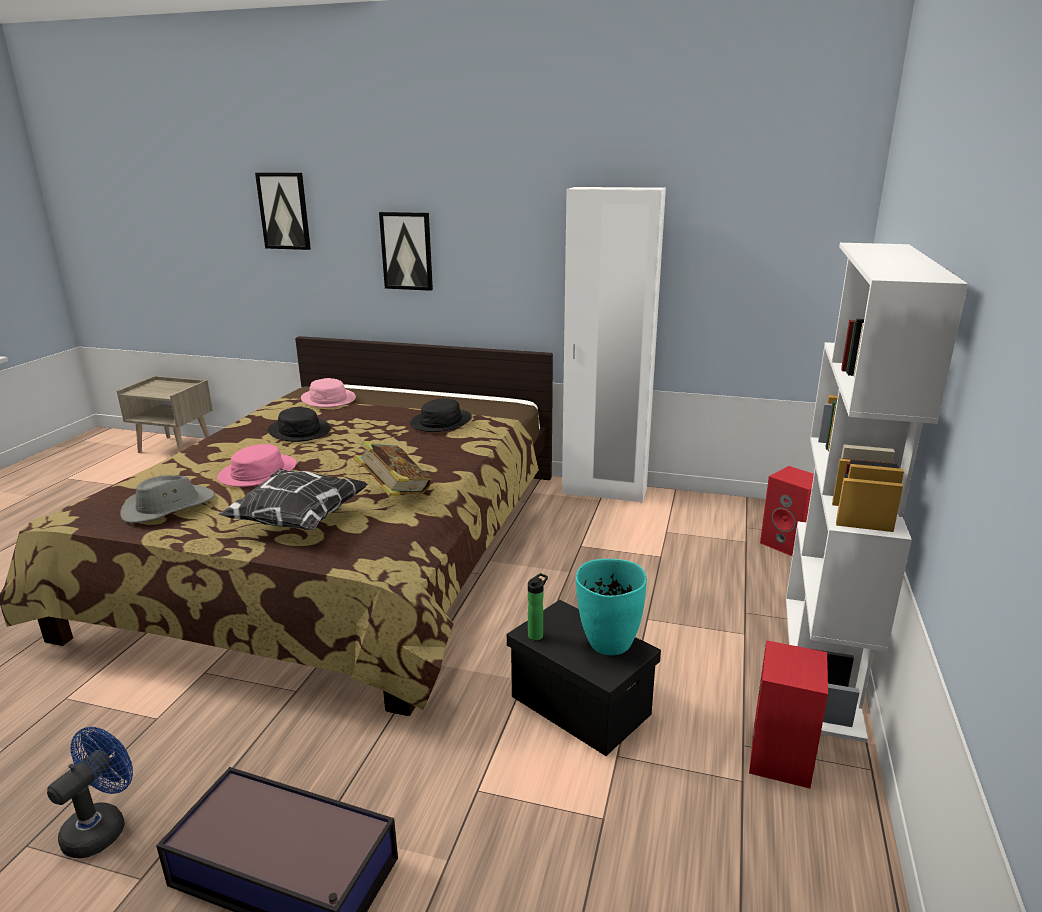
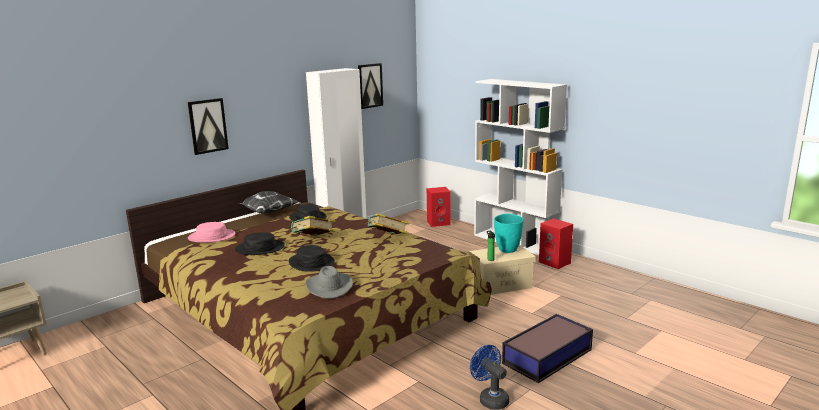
camera: 60 degrees left, 5 degrees down
(258, 472) = (311, 263): pink hat -> black hat
(284, 211) = (105, 112): picture -> picture (370, 85)
(298, 520) = (391, 259): pillow -> pillow (266, 213)
(348, 450) = (313, 240): none -> book
(582, 705) = (501, 284): black storage box -> beige storage box

